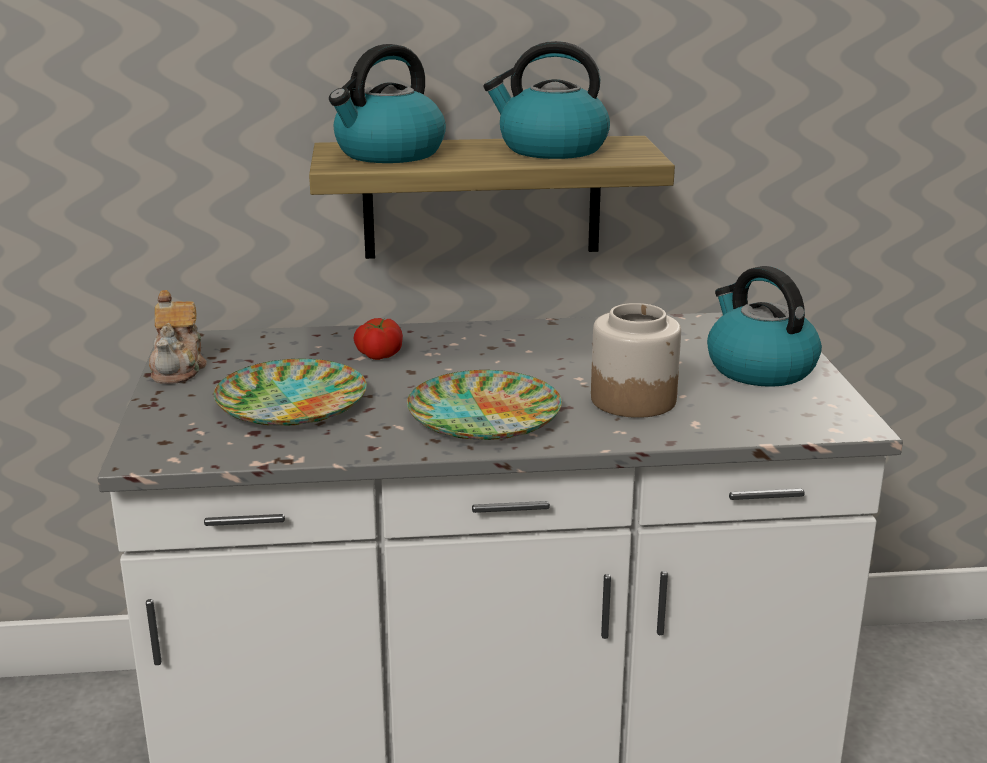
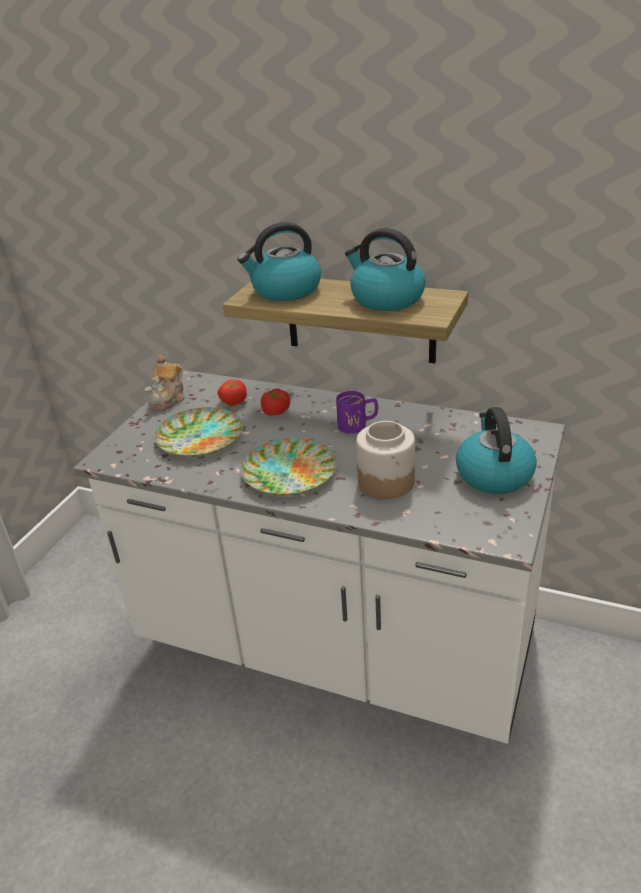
camera: 30 degrees right, 10 degrees up
(296, 354) = (233, 401): none -> tomato
(522, 350) = (358, 425): none -> purple mug

